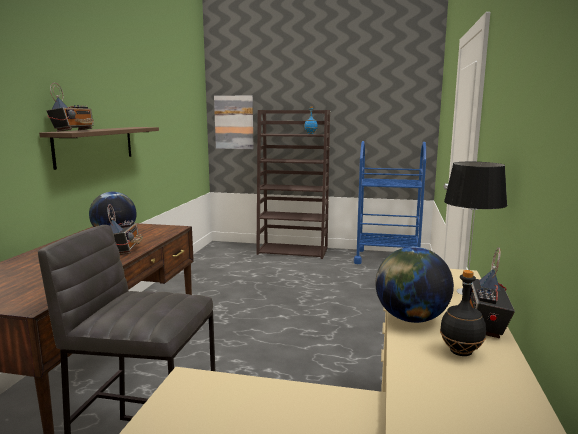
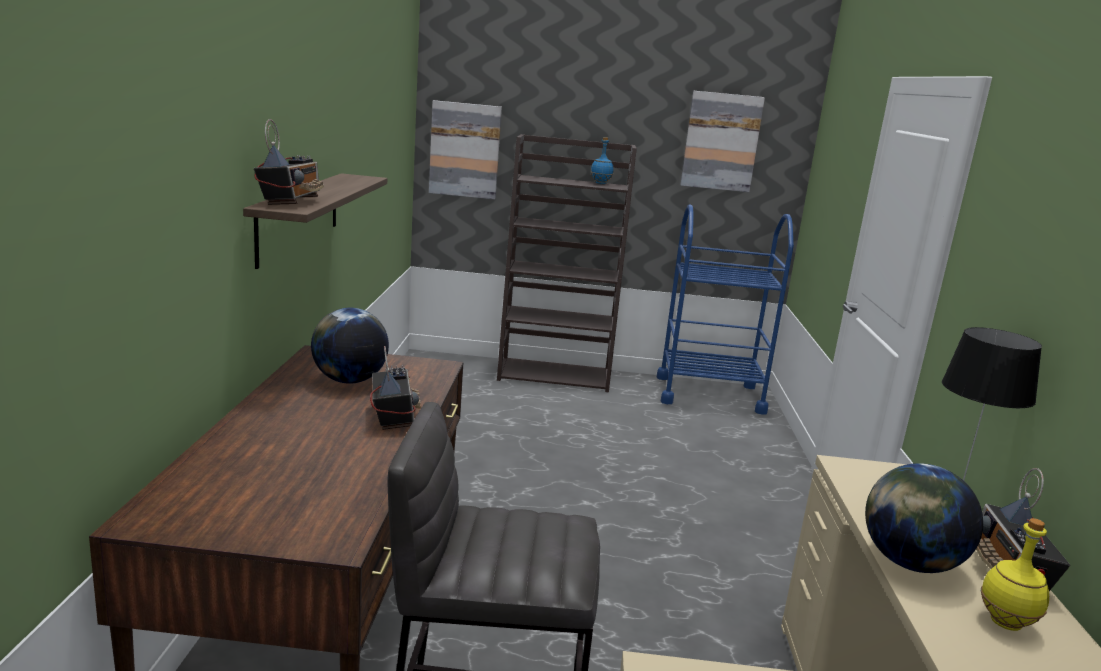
camera: 10 degrees left, 5 degrees up
(382, 103) = (721, 141): none -> picture
(460, 352) = (1004, 622): black bottle -> yellow bottle

